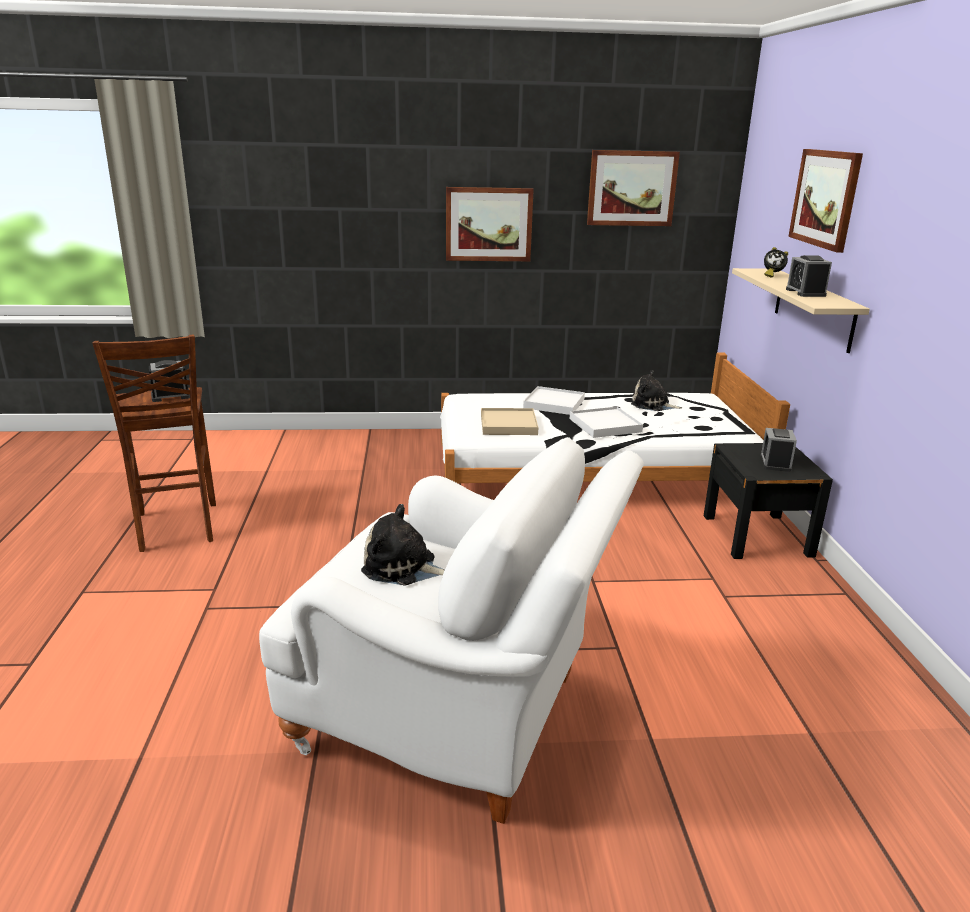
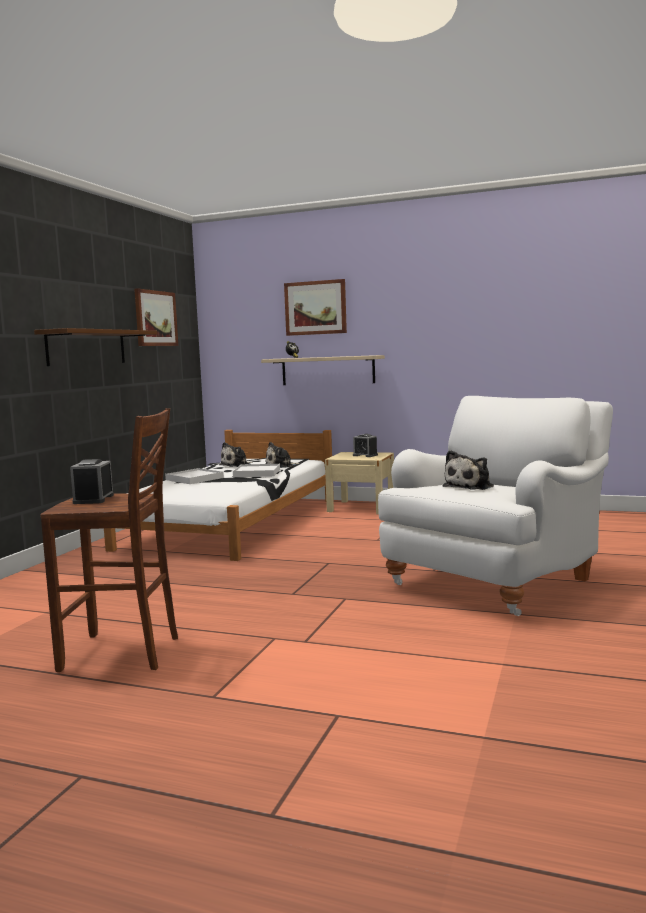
camera: 65 degrees left, 15 degrees down
(488, 224) = (86, 347): picture -> brown shelf
(508, 425) = (216, 488): beige tray -> none
(676, 428) = (281, 466): none -> plush toy
(756, 535) = (361, 507): black nightstand -> beige nightstand
(805, 292) = (341, 356): alarm clock -> none

